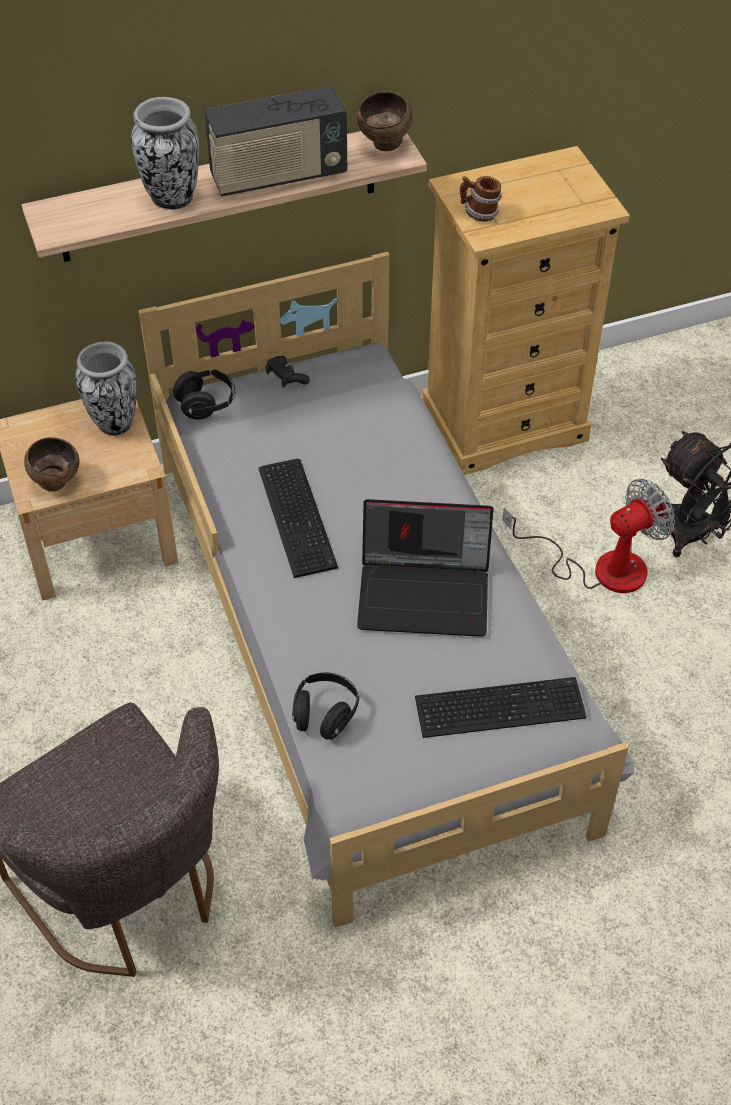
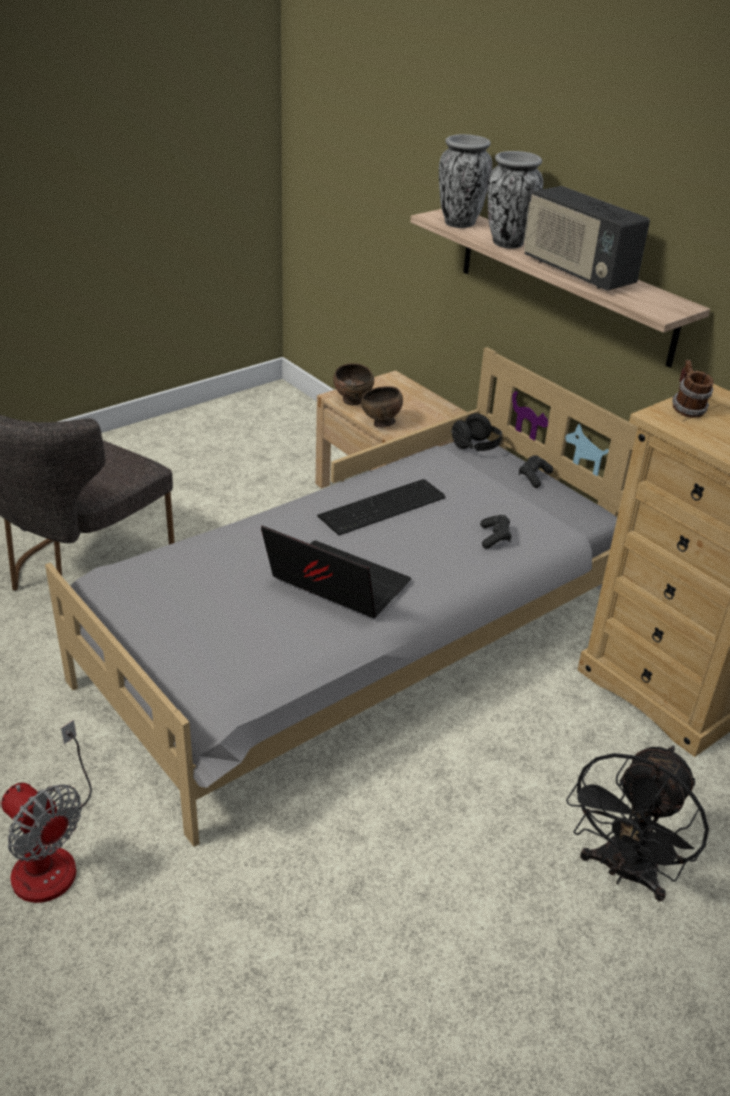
camera: 70 degrees right, 15 degrees down
(113, 424) = (424, 412): vase -> vase (459, 223)
(325, 714) = (184, 554): black headphones -> none
(385, 146) = (667, 305): brown bowl -> brown bowl (381, 424)
(386, 444) = (495, 538): none -> black game controller
(426, 592) = (334, 586): laptop -> laptop turned 135 degrees clockwise
(497, 705) = (223, 646): keyboard -> none
(600, 567) = (527, 793): fan -> fan (51, 855)

